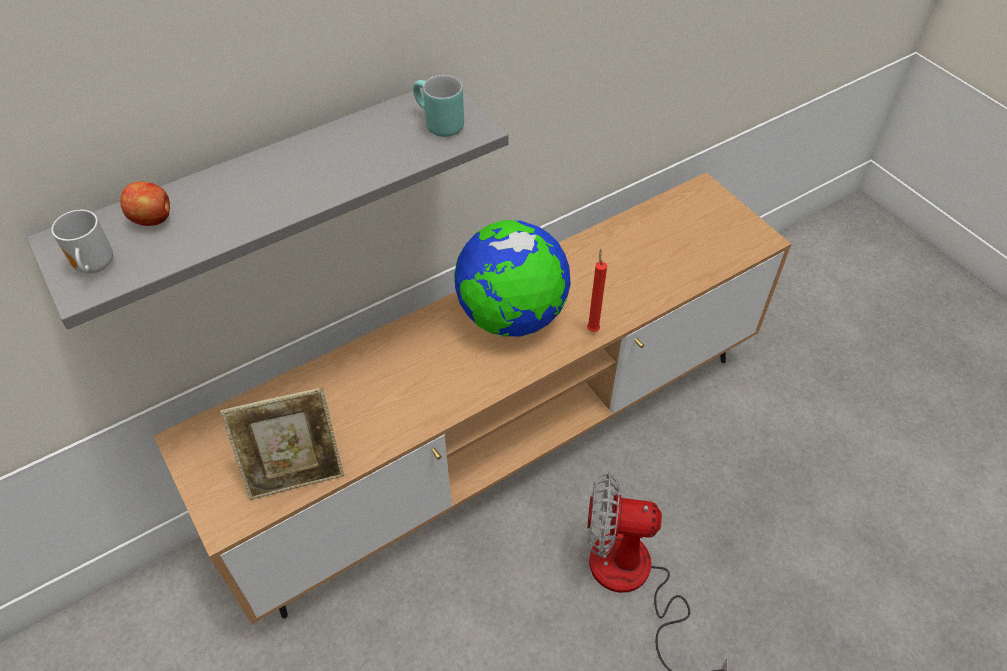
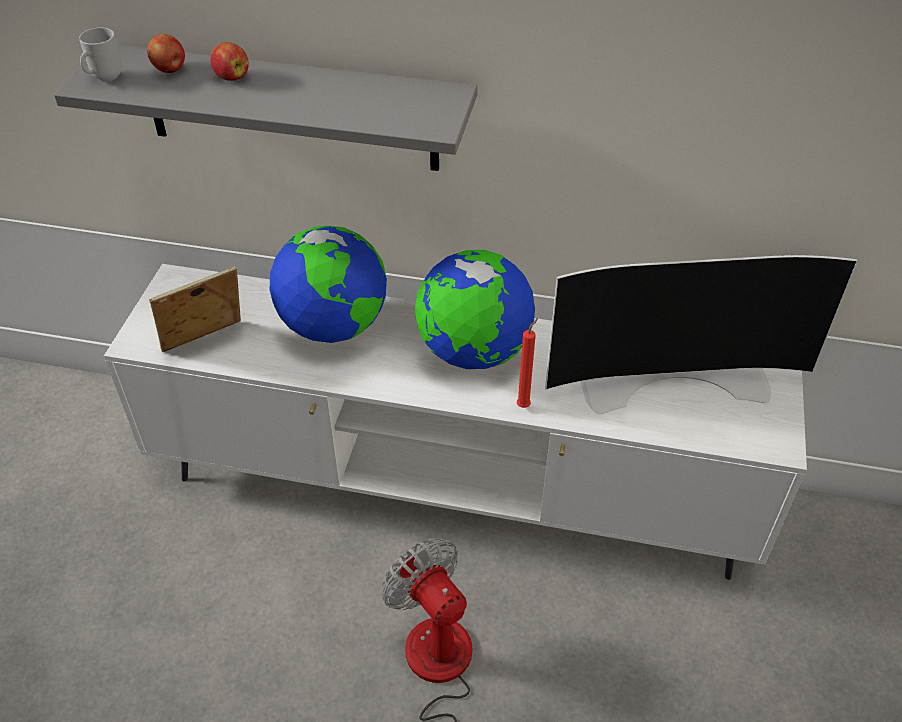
camera: 45 degrees right, 5 degrees down
(229, 190) = (231, 77): none -> apple
(295, 472) = (206, 345): picture frame -> picture frame turned 120 degrees clockwise
(383, 375) = (334, 326): none -> globe
(436, 124) = (415, 109): turquoise mug -> none
(501, 446) = (451, 490): brown tv stand -> white tv stand
(655, 238) = (674, 376): none -> television

